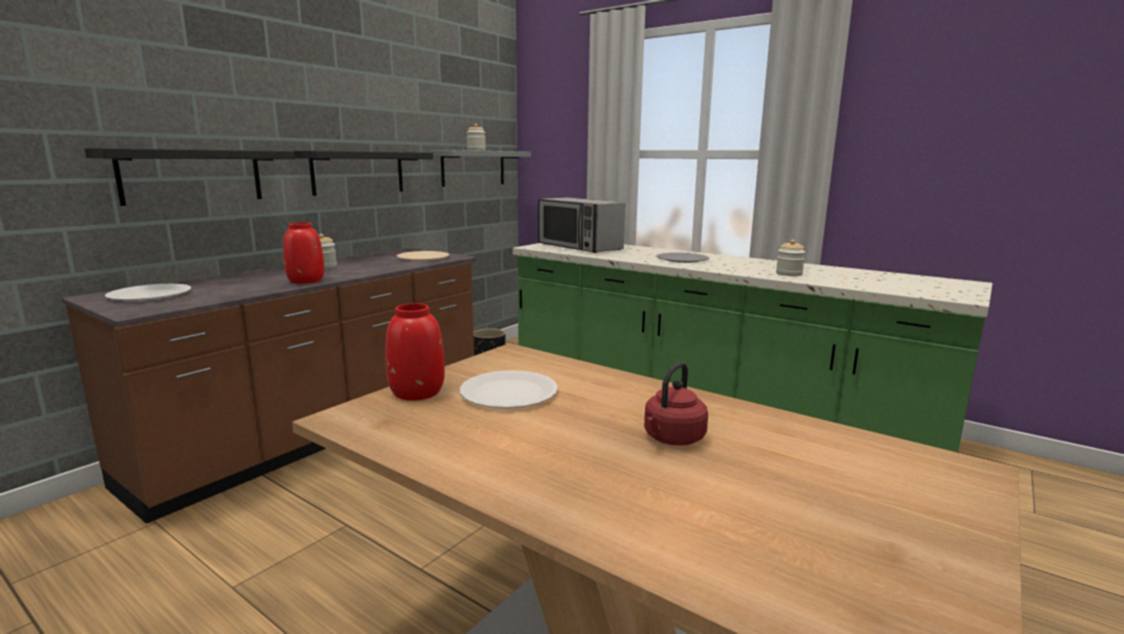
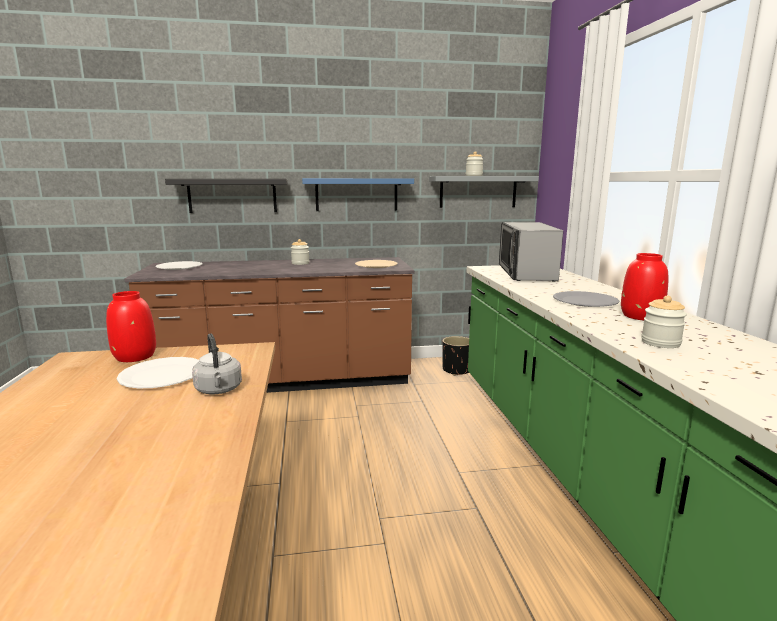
camera: 45 degrees right, 0 degrees up
(306, 281) = (260, 271): red vase -> red vase (641, 316)
(358, 172) = (356, 194): black shelf -> blue shelf
(598, 383) = (219, 390): none -> grey kettle
(672, 439) = (111, 452): red kettle -> none

